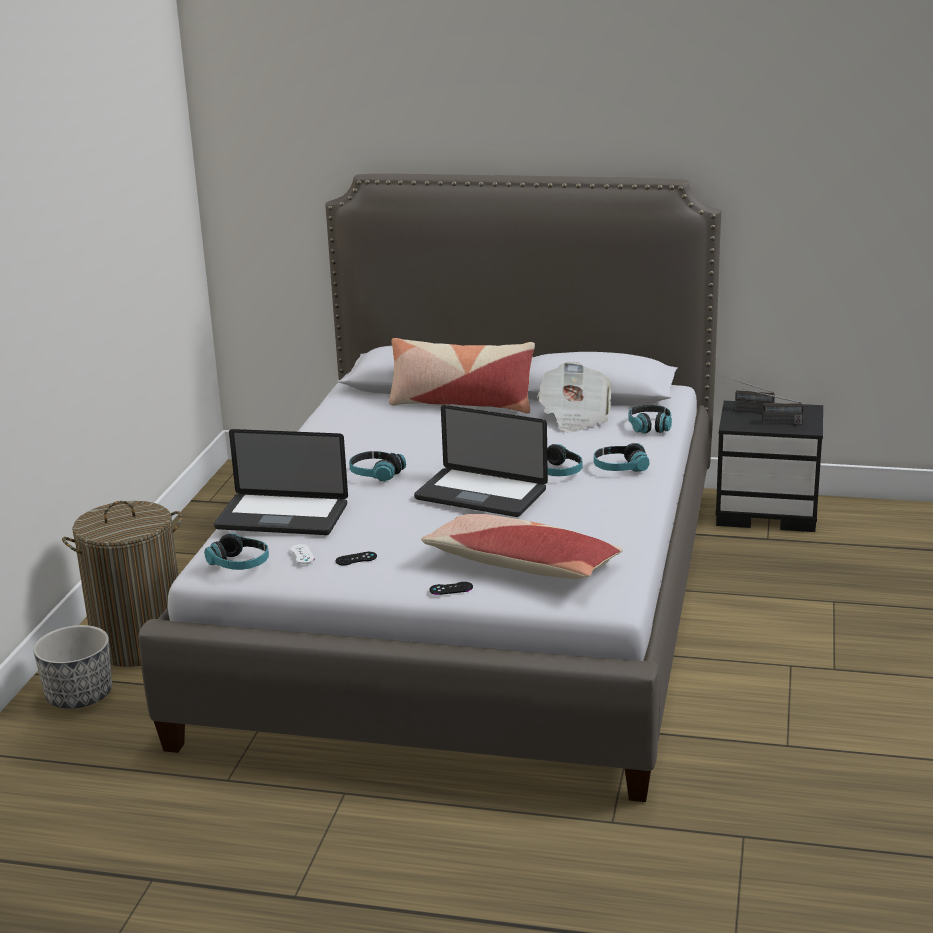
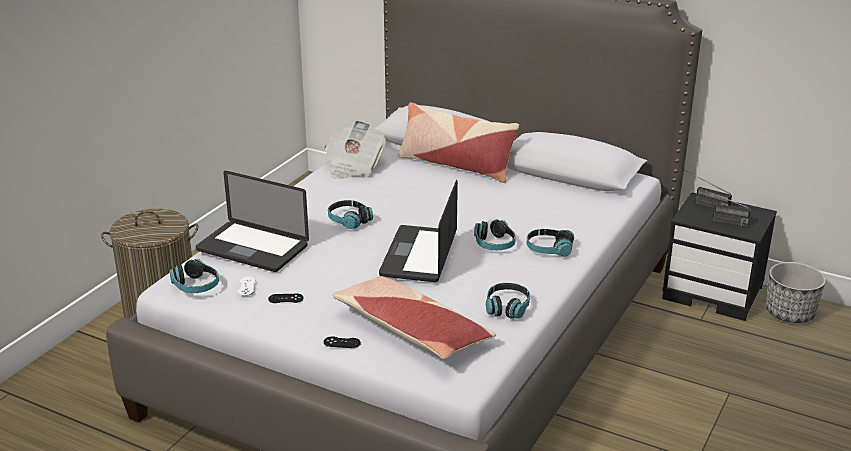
camera: 15 degrees right, 5 degrees up
(80, 696) = (97, 356): planter -> planter (790, 313)
(481, 494) = (419, 255): laptop -> laptop turned 60 degrees clockwise
(575, 417) = (540, 193): newspaper -> newspaper (353, 166)
(649, 426) = (597, 212): headphones -> headphones (507, 307)

